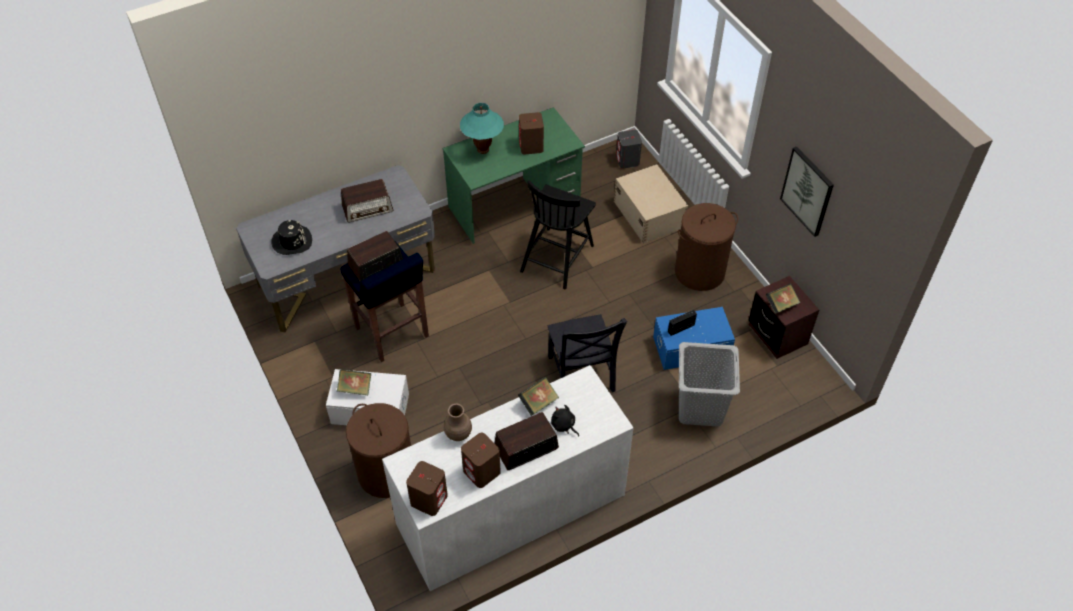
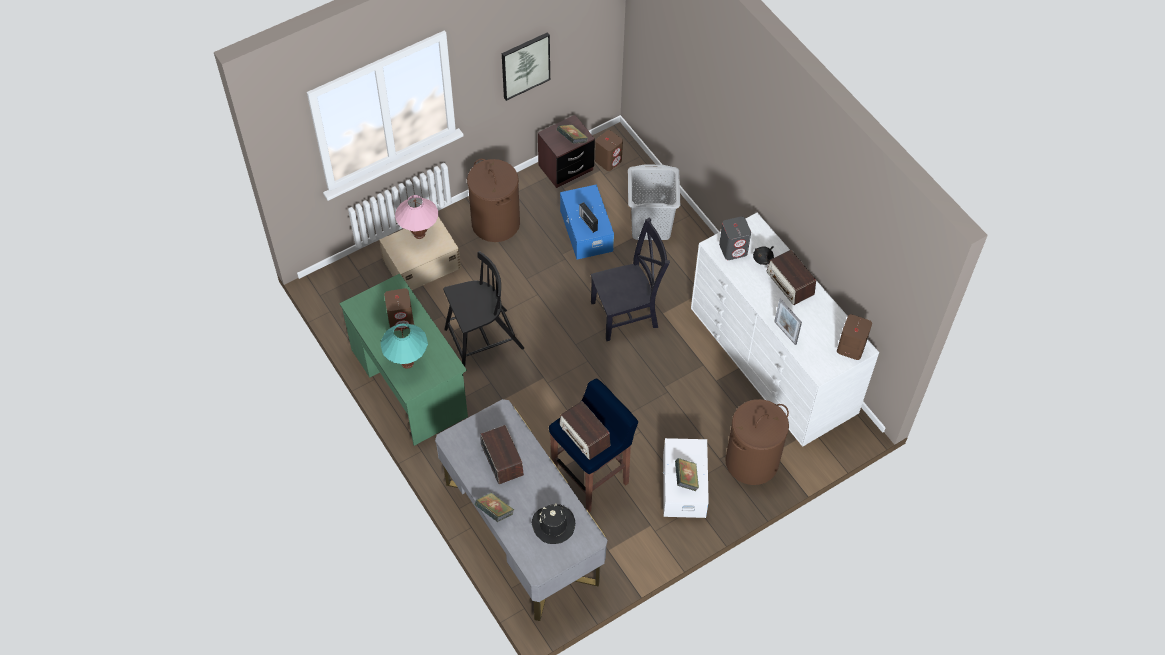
camera: 95 degrees left, 5 degrees up
(458, 434) = (785, 333): brown vase -> picture frame
(482, 472) = (818, 312): brown speaker -> brown speaker (608, 160)
(538, 403) = (744, 277): book -> book (494, 512)
(557, 257) = (482, 340): black chair -> black chair turned 45 degrees counterclockwise
(627, 160) = (343, 282): grey speaker -> grey speaker (733, 249)
(662, 192) = (419, 234): none -> pink table lamp

